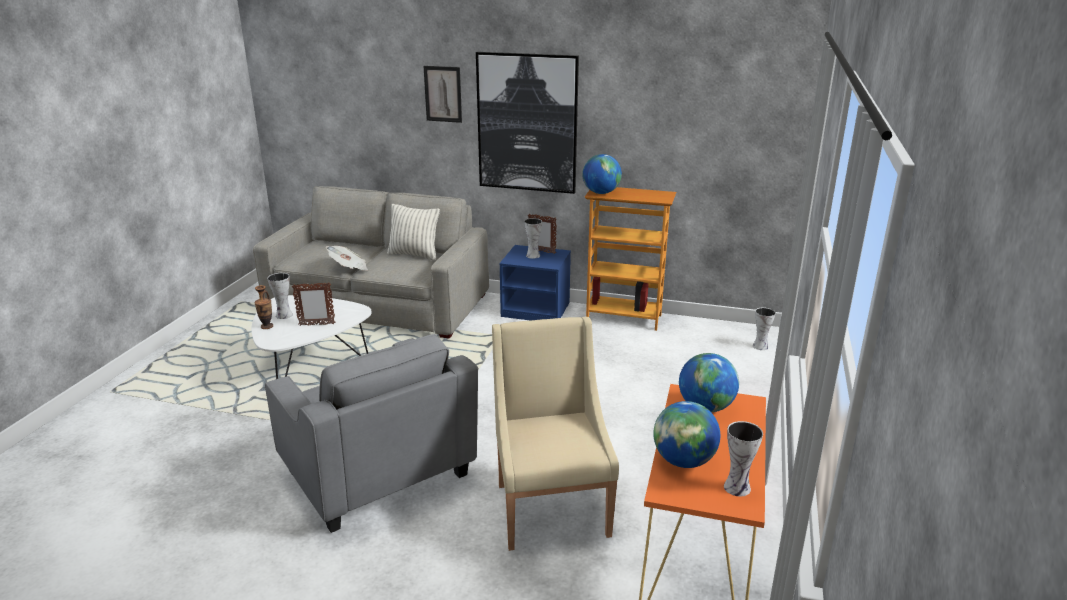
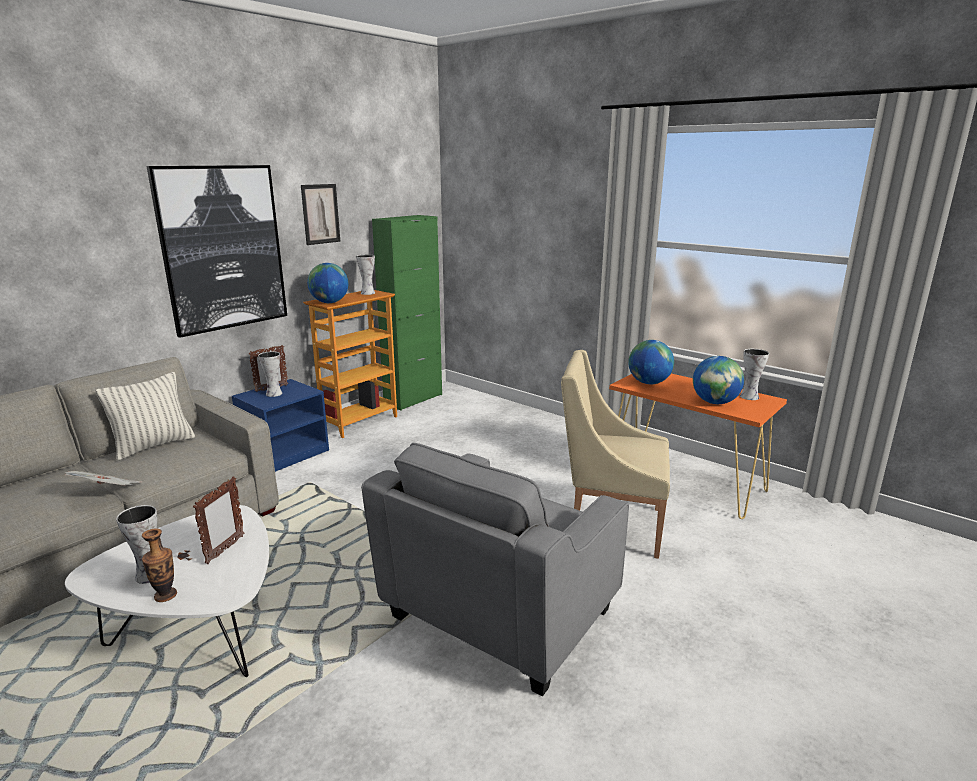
camera: 65 degrees left, 5 degrees down
(377, 474) = (499, 614): grey armchair -> grey armchair turned 135 degrees clockwise
(443, 94) = (104, 227): picture -> picture (320, 214)
(706, 325) = (413, 399): none -> green cabinet
(760, 346) = (464, 393): vase -> vase (367, 293)

